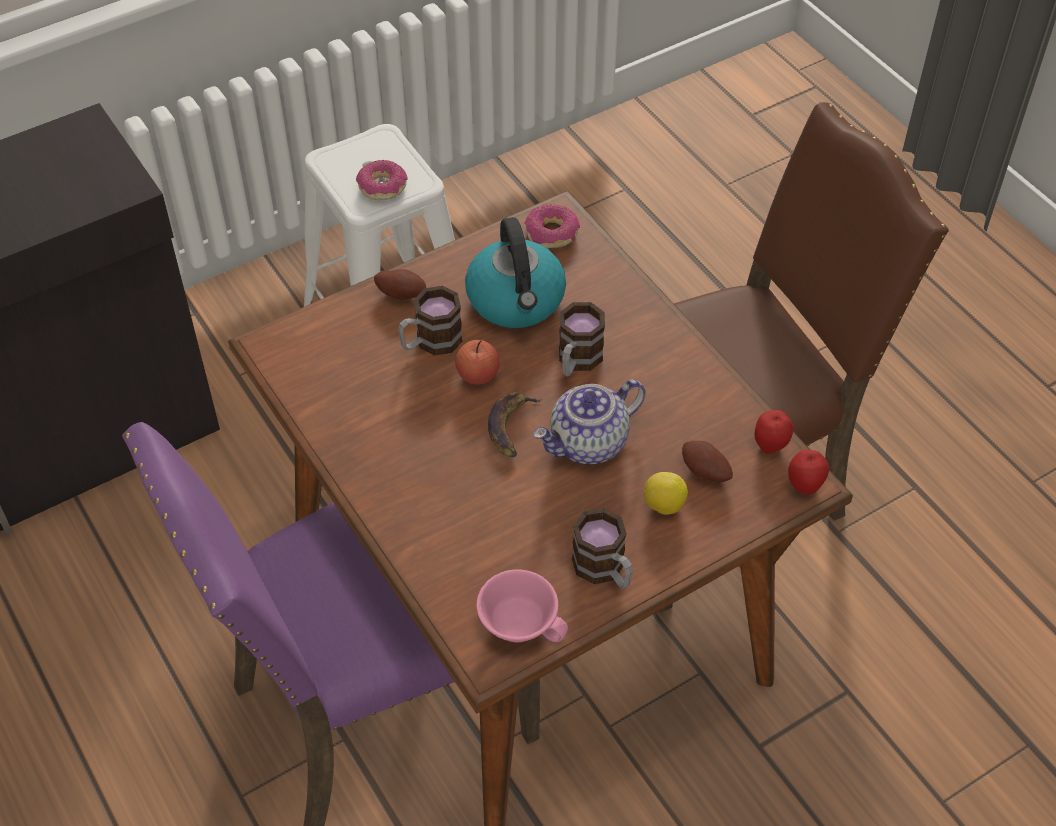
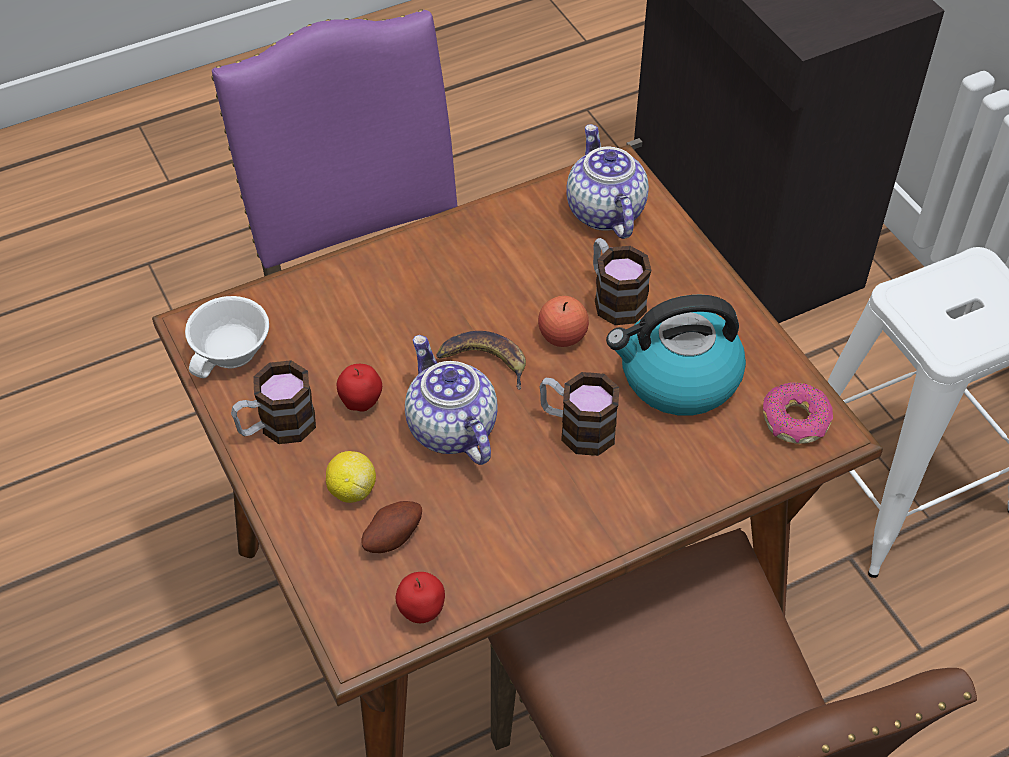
camera: 95 degrees right, 0 degrees up
(323, 352) = (604, 211): none -> teapot
(382, 186) = (937, 314): donut -> none
(401, 293) = (690, 275): potato -> none
(521, 621) = (233, 353): pink cup -> white cup
(804, 485) = (354, 641): apple -> apple (361, 404)

